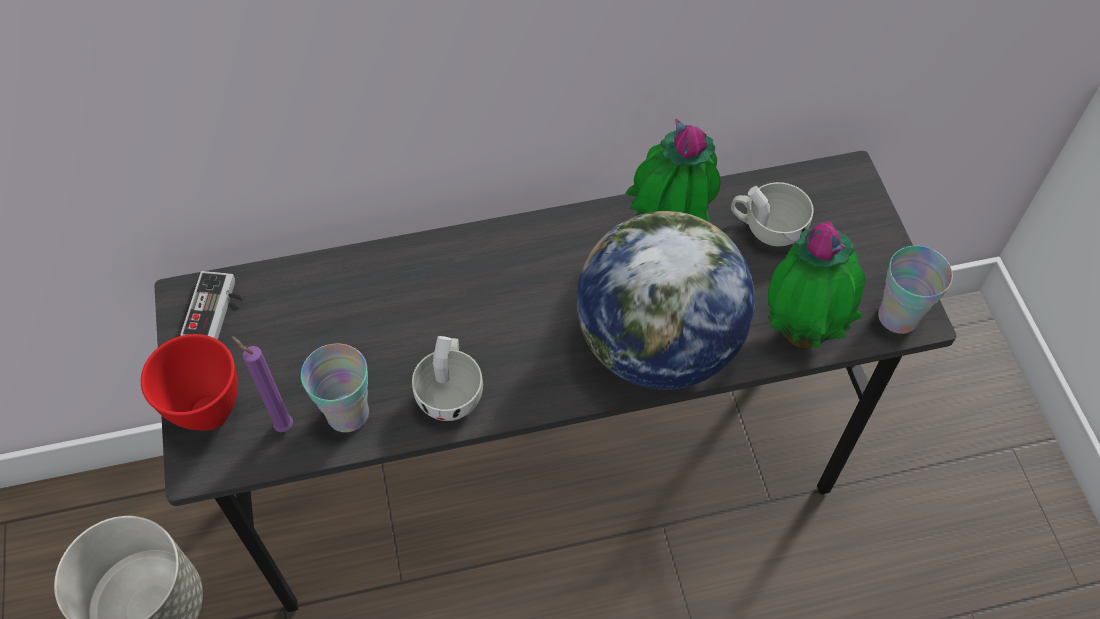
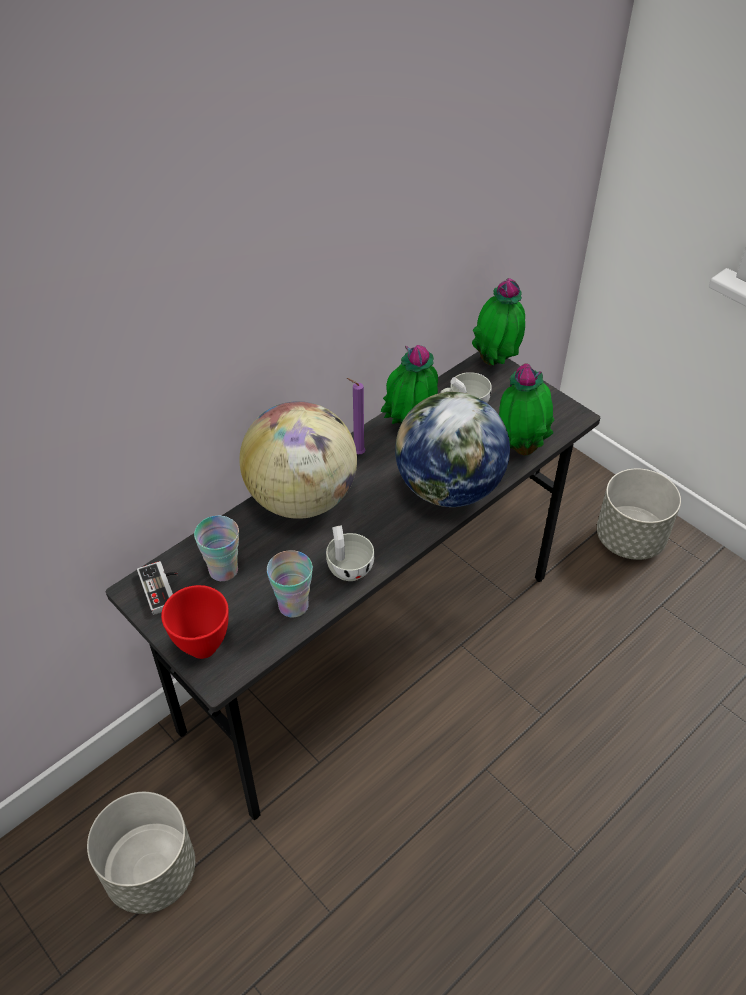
camera: 30 degrees left, 10 degrees down
(281, 425) = (256, 631): purple candle -> purple candle (356, 453)
(459, 268) = (302, 498): none -> globe
(859, 183) = (496, 362): none -> potted plant
(898, 317) = (564, 419): cup -> cup (223, 570)
(989, 495) = (629, 539): none -> grey planter

